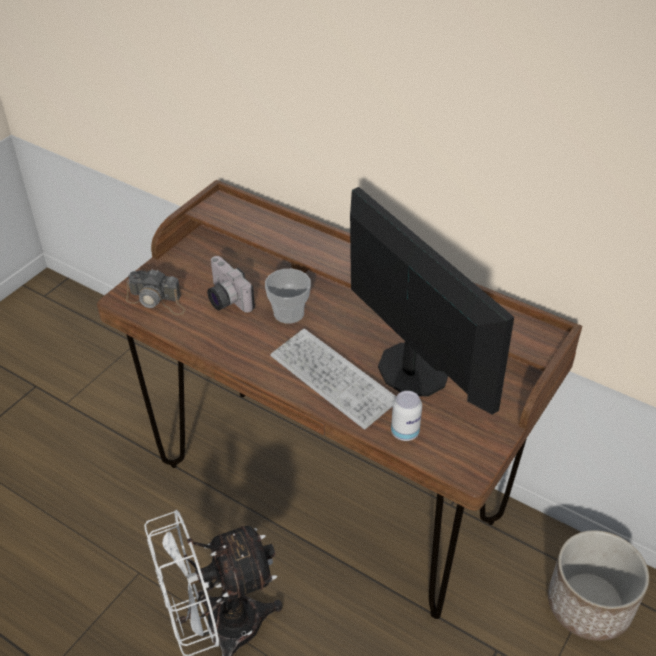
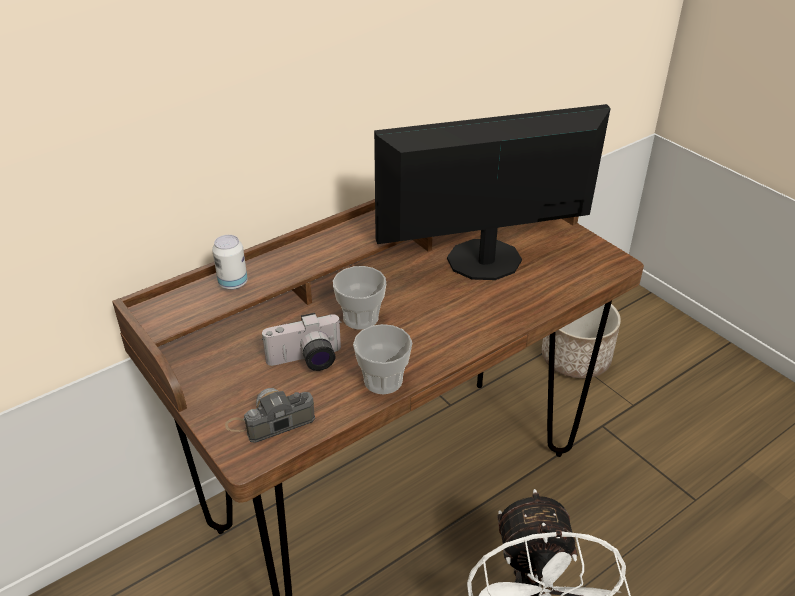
camera: 70 degrees left, 5 degrees down
(157, 301) = (271, 421): camera -> camera turned 150 degrees counterclockwise
(220, 345) = (383, 380): none -> cup
(333, 379) = (475, 310): keyboard -> none
(405, 432) = (561, 284): can -> can (233, 283)

